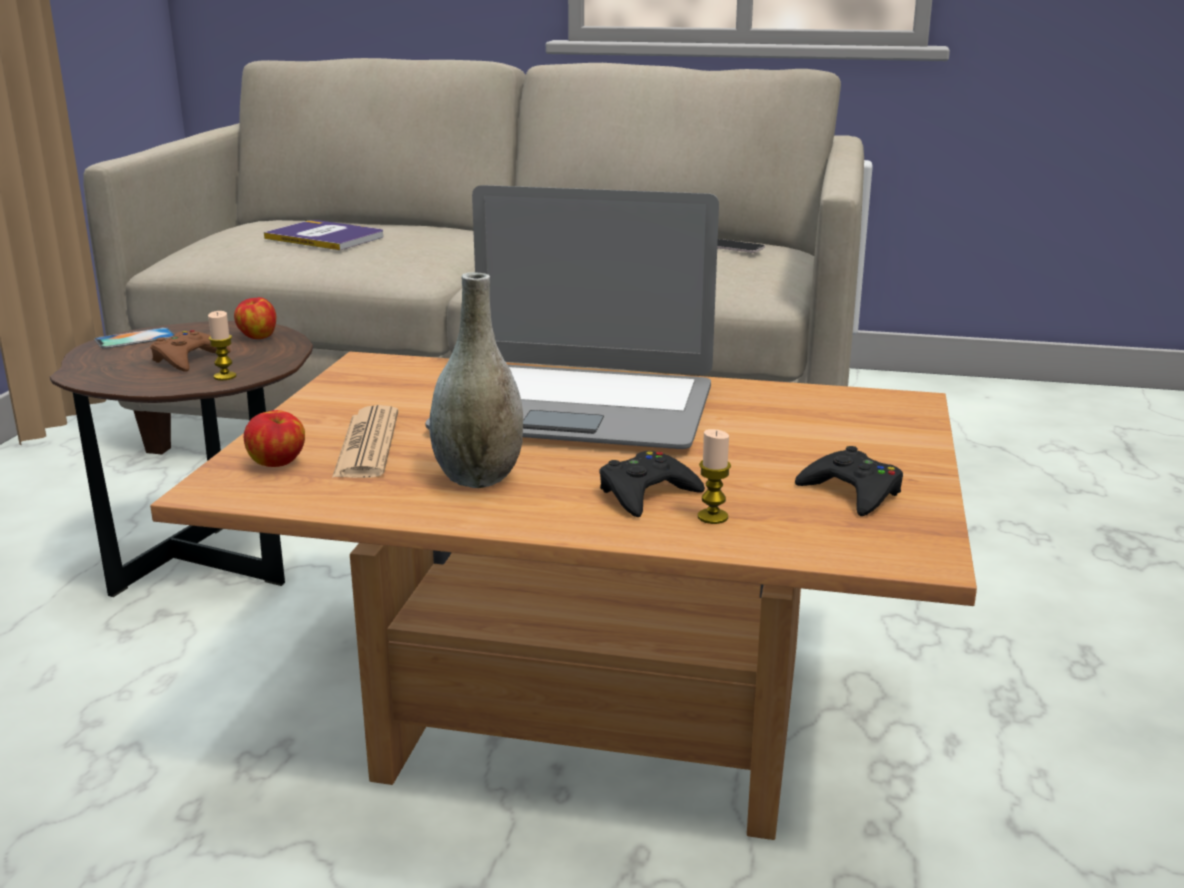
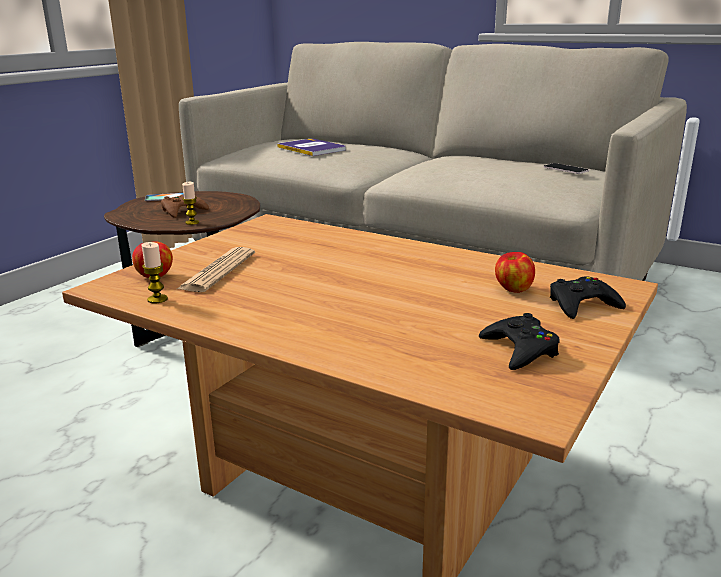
camera: 20 degrees right, 0 degrees up
(257, 337) = (232, 202): apple -> apple (513, 289)
(478, 478) = (263, 301): grey vase -> none
(576, 409) = (370, 264): laptop -> none
(646, 493) = (364, 328): black game controller -> black game controller (582, 305)
(712, 517) = (396, 352): candle -> candle (157, 299)

